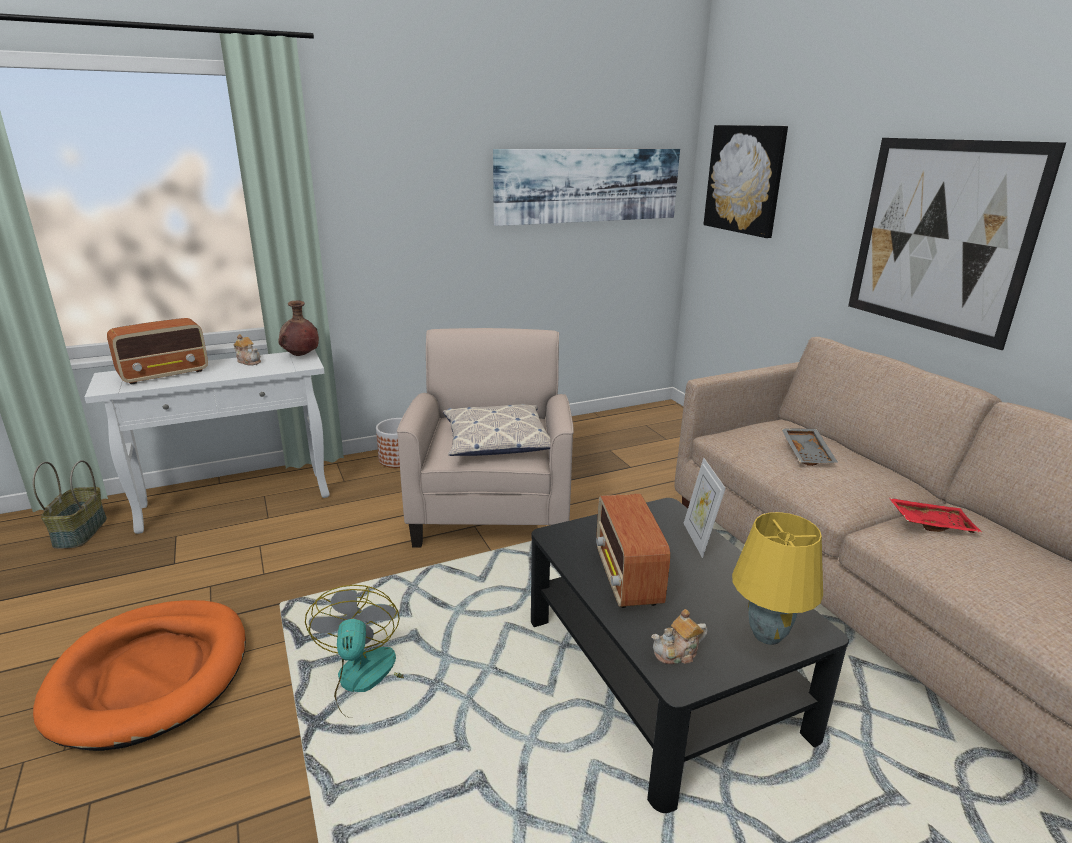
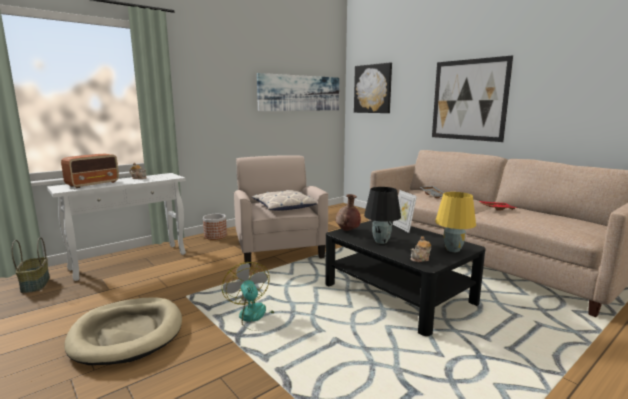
camera: 15 degrees left, 10 degrees down
(151, 675) = (127, 333): orange dog bed -> beige dog bed
(300, 356) = (167, 175): brown vase -> brown vase (347, 230)
(627, 578) = (381, 241): radio -> black table lamp

